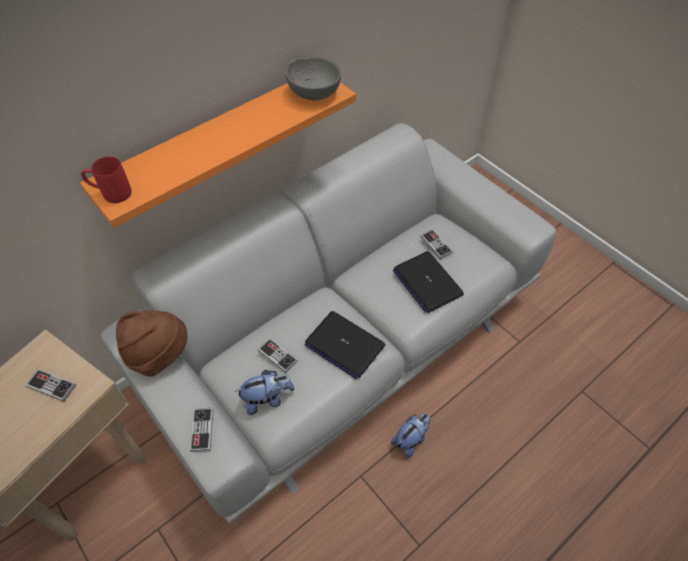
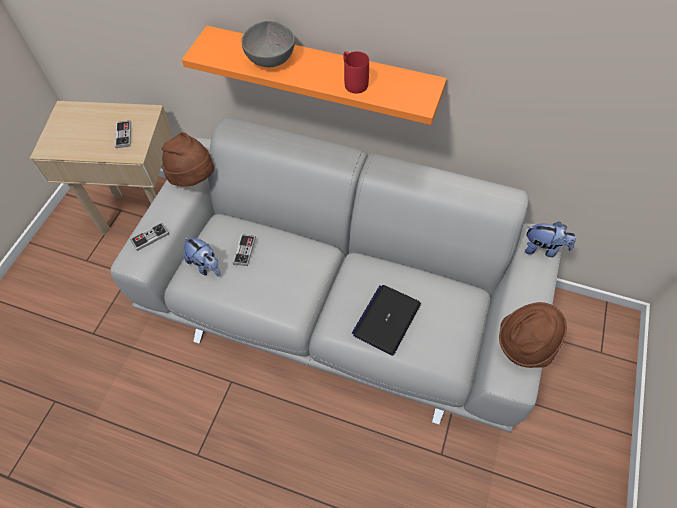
camera: 60 degrees right, 5 degrees up
(111, 193) = (205, 45): red mug -> red mug (353, 82)
(314, 92) = (407, 91): grey bowl -> grey bowl (271, 58)
(344, 345) = (281, 289): laptop -> none
(411, 439) = (282, 404): plush toy -> plush toy (543, 248)
(436, 245) = (437, 306): game controller -> none
(508, 206) = (525, 344): none -> brown hat

